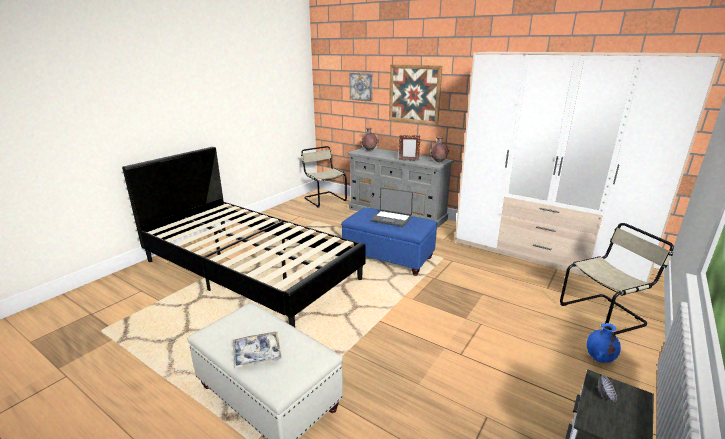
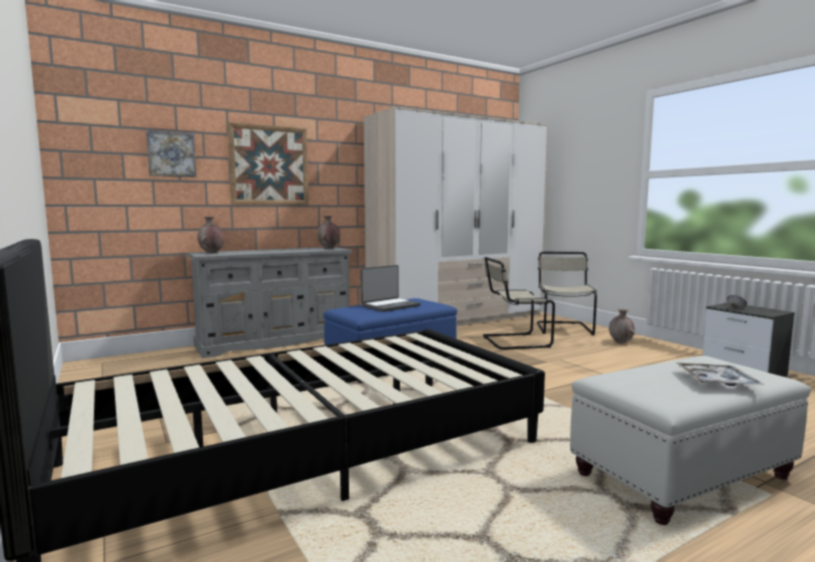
camera: 65 degrees left, 15 degrees down
(324, 199) = (124, 365): beige chair -> beige chair (513, 341)
(408, 160) = (301, 251): picture frame -> none
(599, 359) = (620, 342): blue vase -> brown vase

